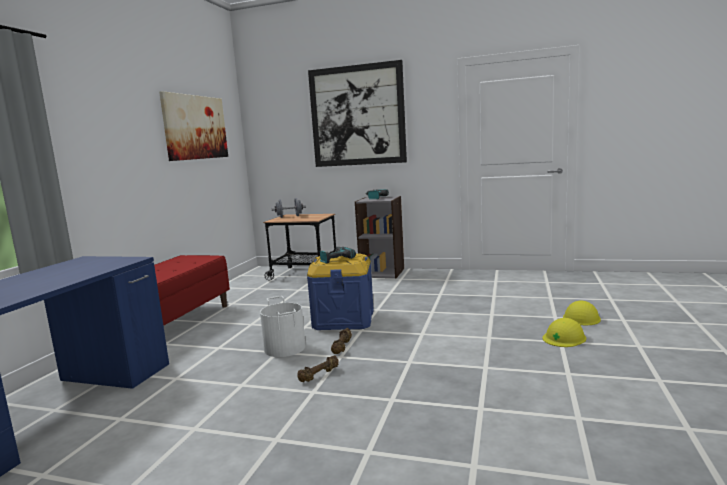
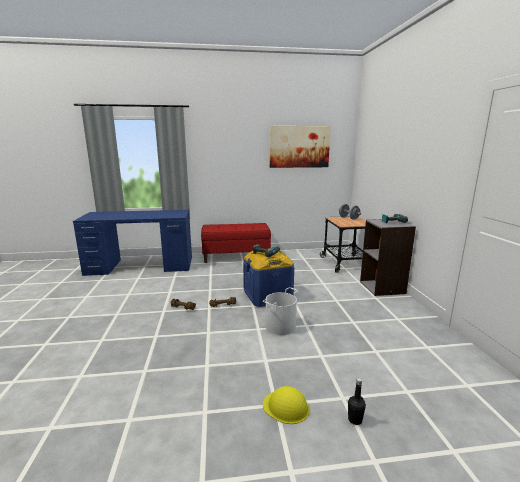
camera: 65 degrees right, 5 degrees up
(285, 348) = (216, 290): white bucket -> white bucket (281, 326)
(357, 116) = (405, 144): picture -> none
(581, 317) = (355, 419): yellow hard hat -> black bottle

